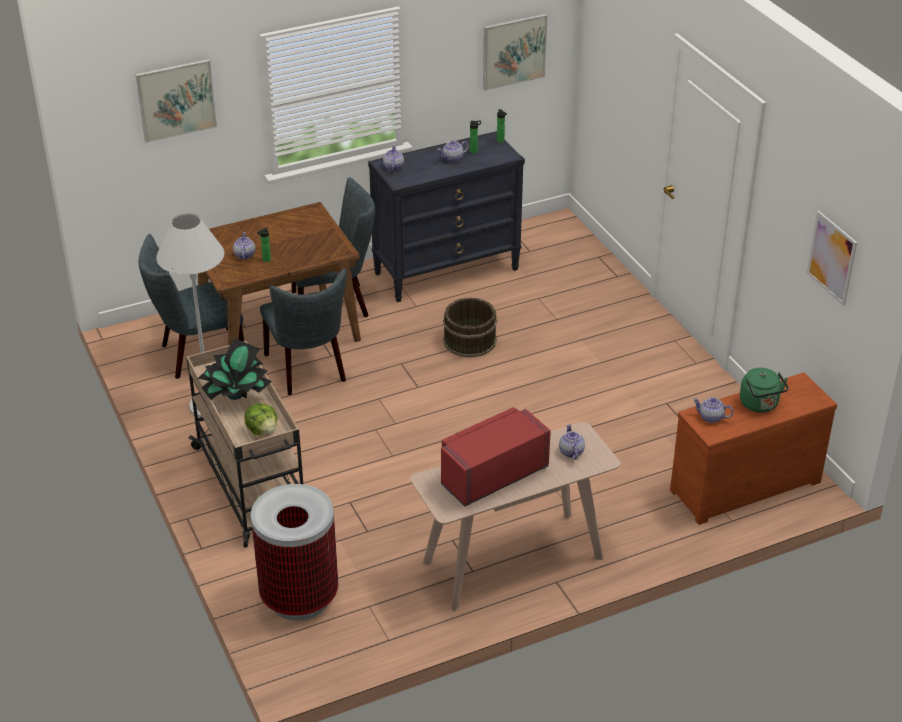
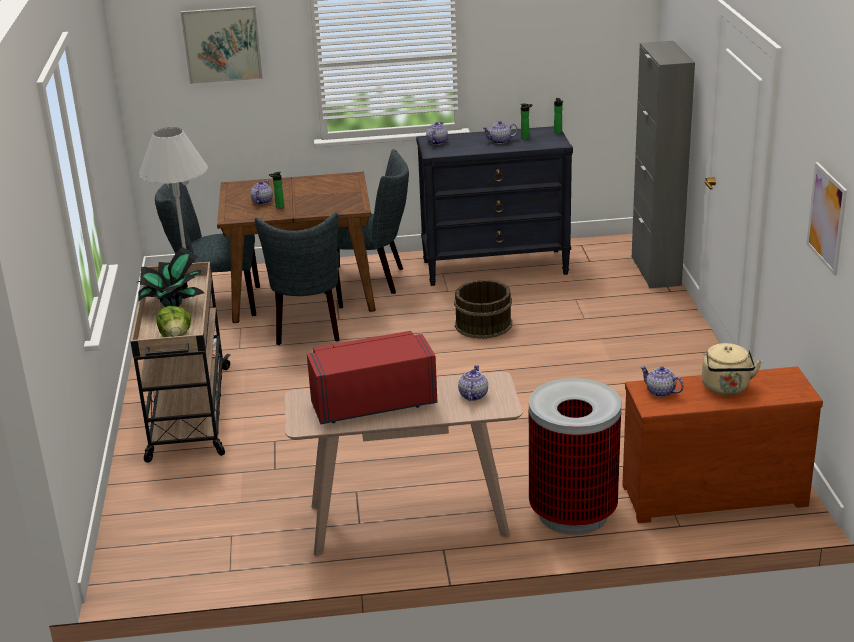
camera: 20 degrees right, 10 degrees down
(299, 597) = (167, 514): trash can -> trash can (572, 513)
(514, 51) = (585, 45): picture -> none
(594, 254) = (656, 271): none -> grey cabinet
(760, 405) = (726, 388): green kettle -> beige kettle

